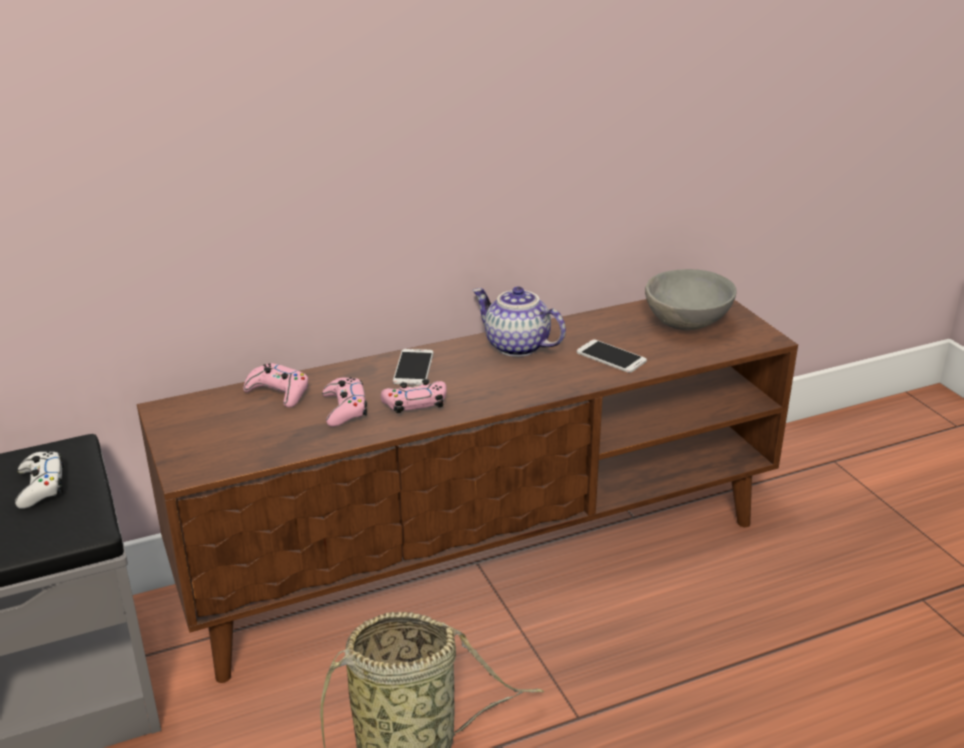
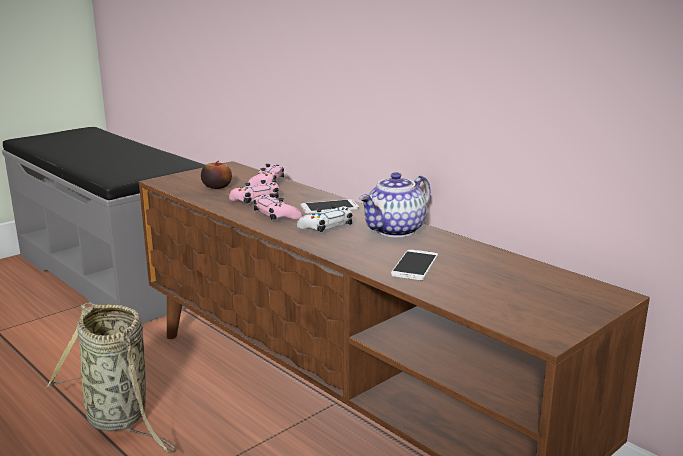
camera: 70 degrees right, 10 degrees down
(41, 486) = (149, 166): white game controller -> white game controller (326, 226)
(261, 430) = (217, 186): none -> apple
(515, 346) = (396, 231): teapot -> teapot turned 150 degrees counterclockwise
(688, 325) = (526, 291): grey bowl -> none

